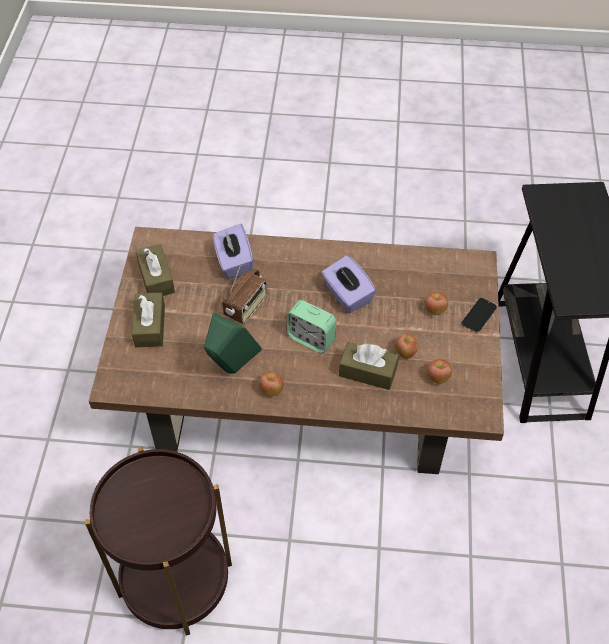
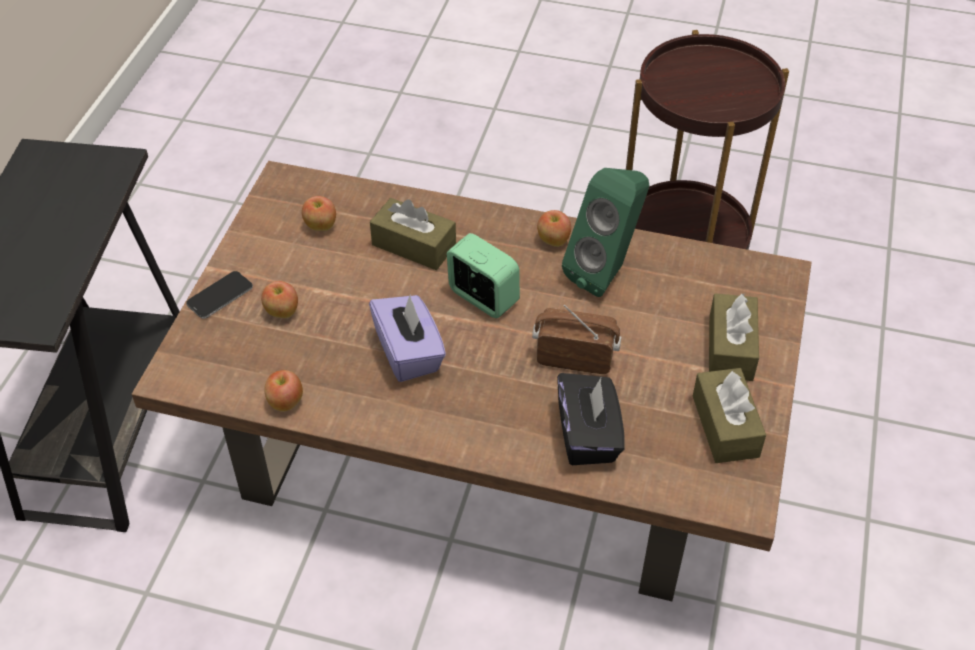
camera: 170 degrees left, 5 degrees down
(234, 262) = (588, 436): purple tissue box -> black tissue box
(246, 307) = (575, 356): radio -> radio turned 60 degrees clockwise
(405, 353) = (351, 261): apple -> apple (285, 402)

